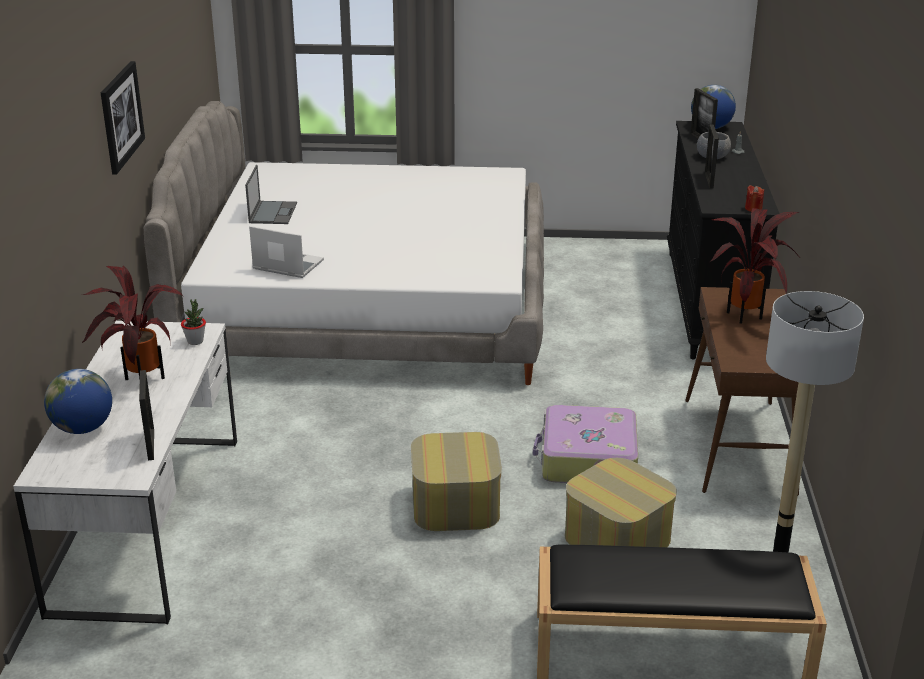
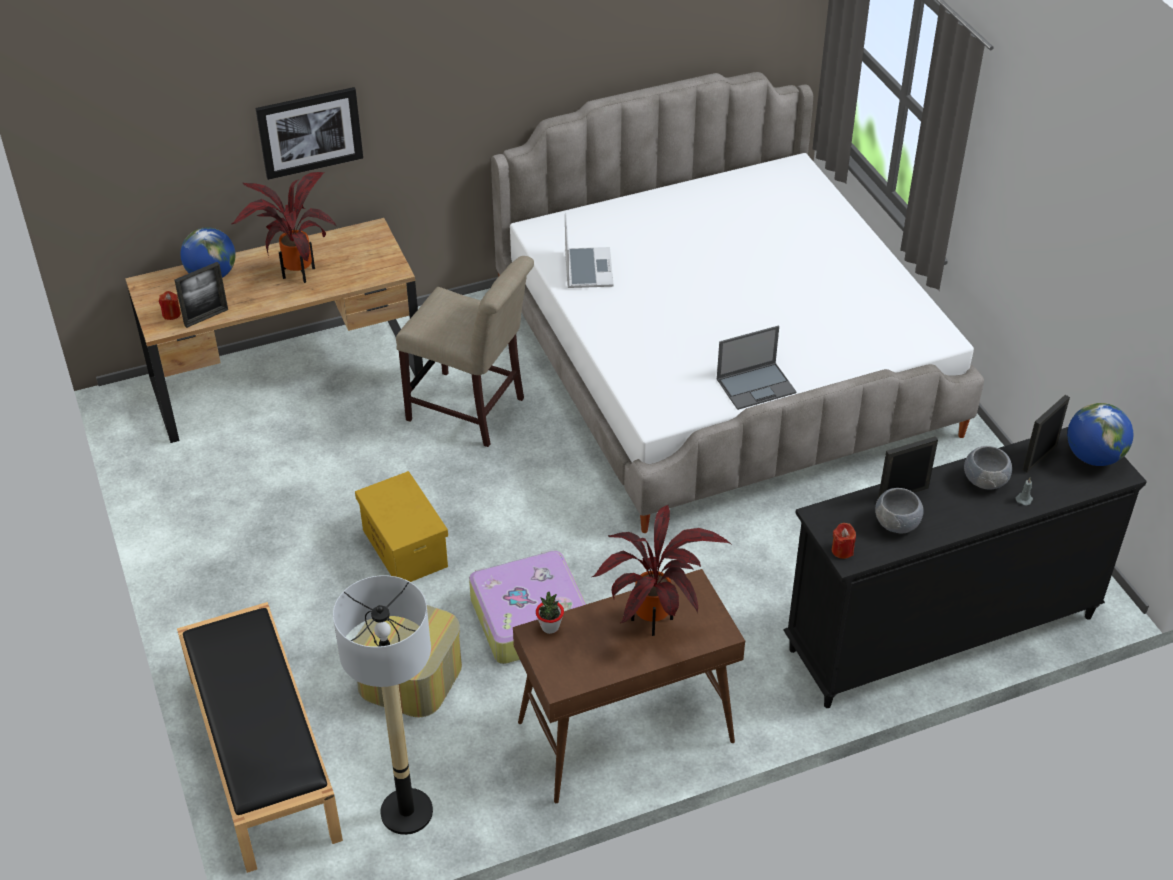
camera: 65 degrees right, 15 degrees up
(118, 465) = (171, 314): none -> red candle
(121, 116) = (478, 54): picture -> picture (310, 132)
(149, 521) = (287, 377): white desk -> brown desk
(195, 341) = (373, 273): potted plant -> potted plant (550, 627)
(273, 212) = (695, 215): laptop -> laptop (756, 385)
(310, 427) = (471, 411): none -> beige chair
(455, 504) = (404, 547): ottoman -> yellow storage box
(736, 188) = (896, 523): none -> grey bowl

